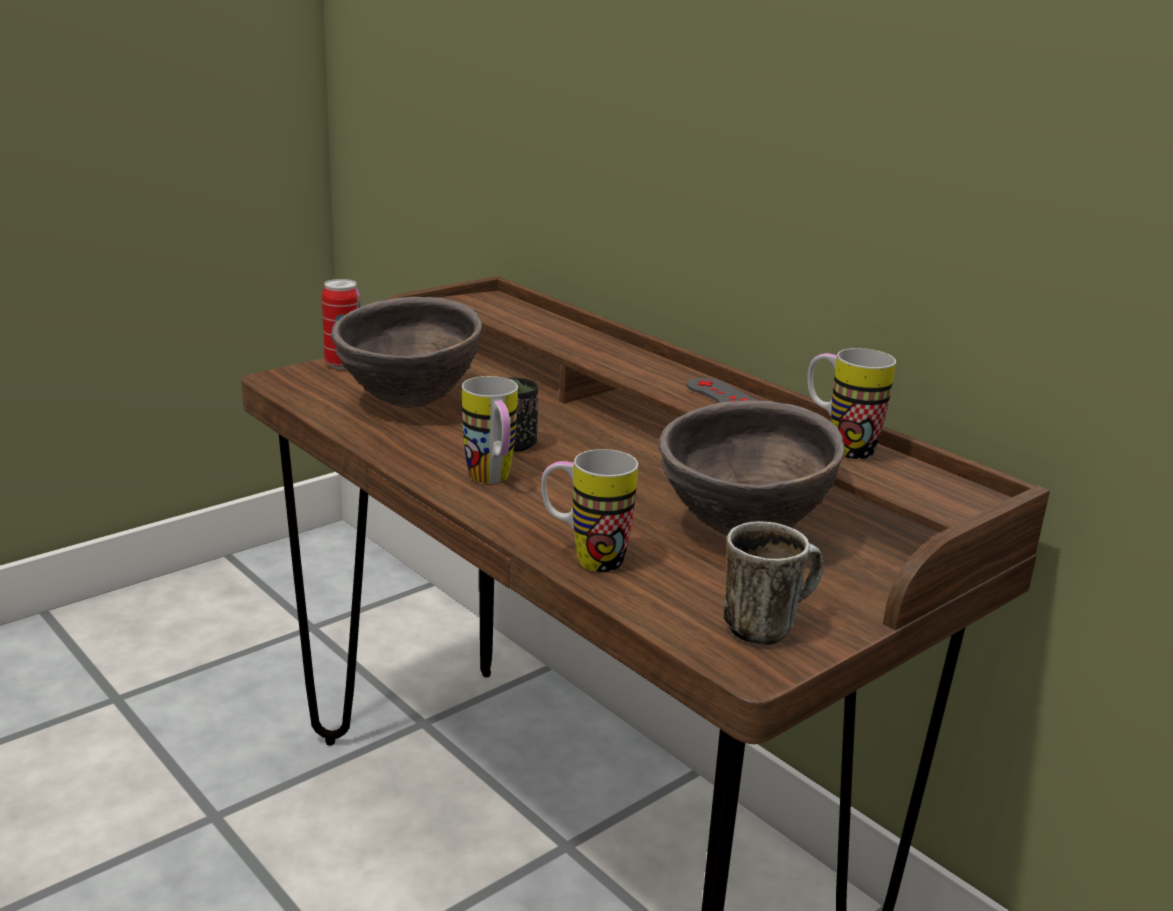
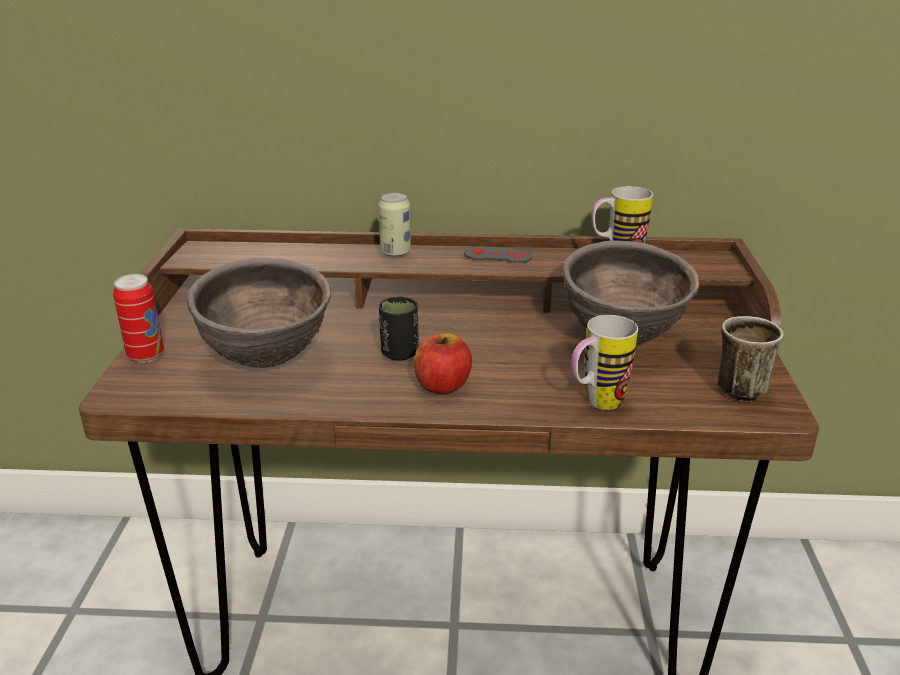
camera: 45 degrees left, 5 degrees up
(492, 481) = (442, 385): mug -> apple
(632, 357) = (395, 252): none -> can

